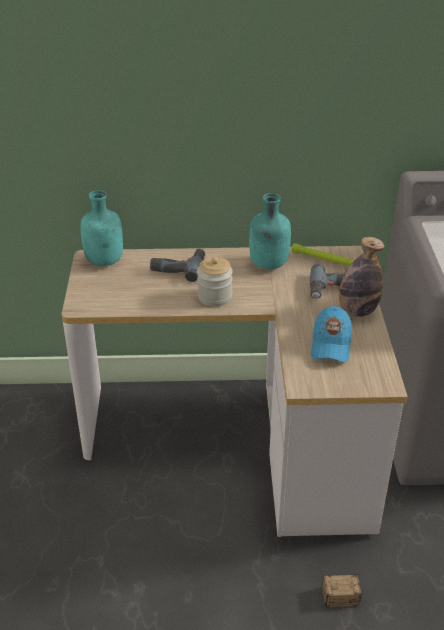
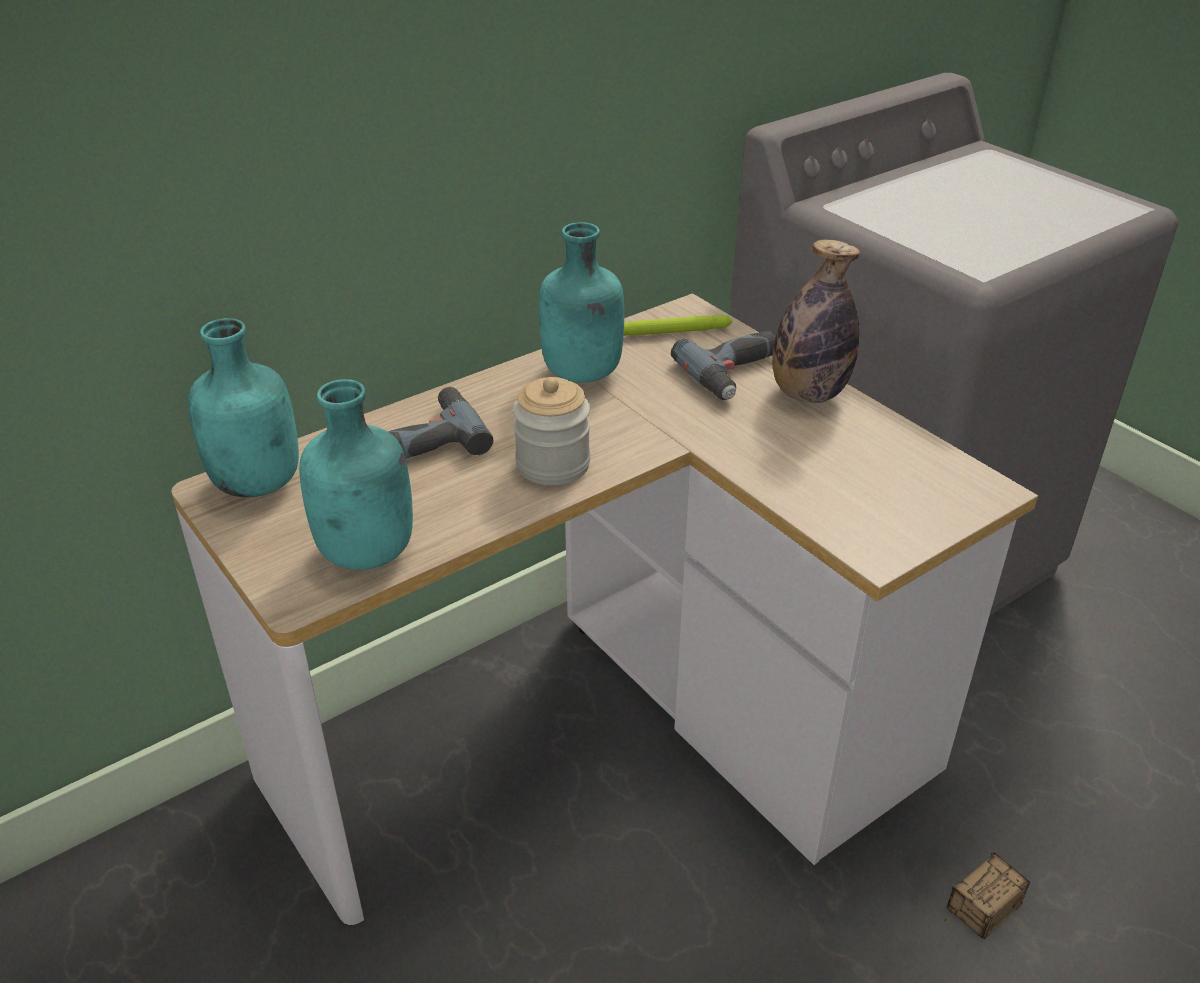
camera: 35 degrees left, 0 degrees up
(116, 302) = (369, 553): none -> turquoise bottle
(331, 344) = (835, 463): blue cap -> none

